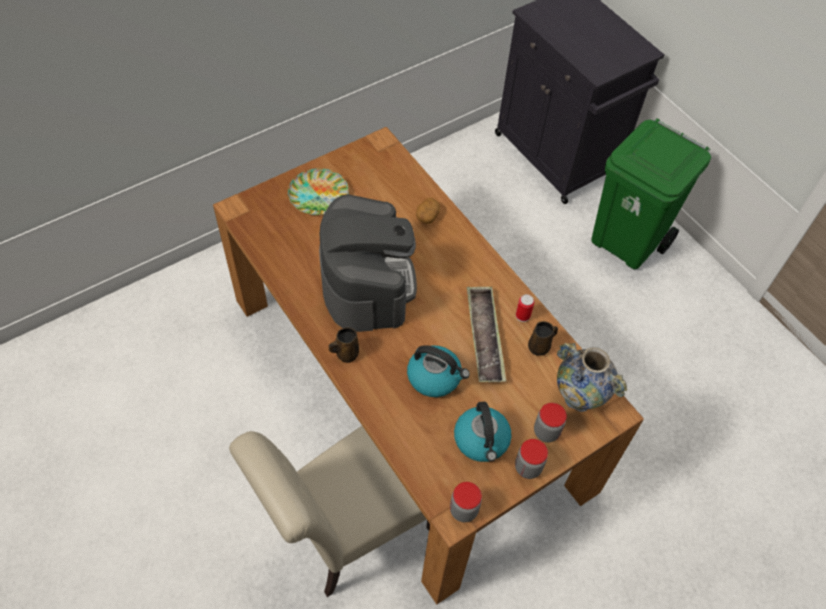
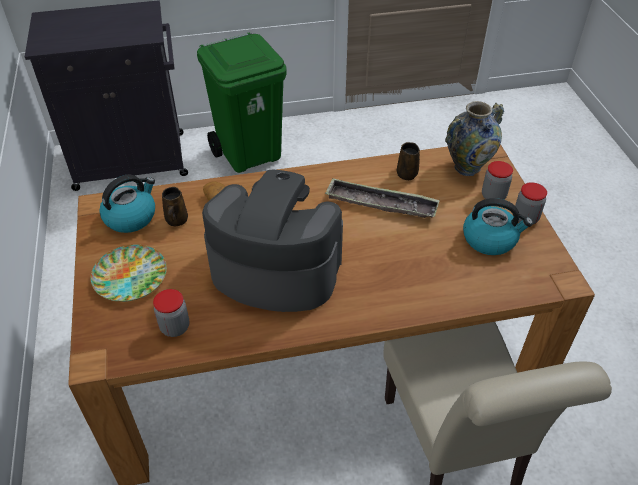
camera: 65 degrees left, 10 degrees down
(346, 354) = (355, 311): brown mug -> brown mug (176, 220)
(435, 377) = (411, 250): kettle -> kettle (131, 217)
(463, 510) = (559, 273): jar -> jar (175, 327)
(522, 316) = (369, 173): can -> none

